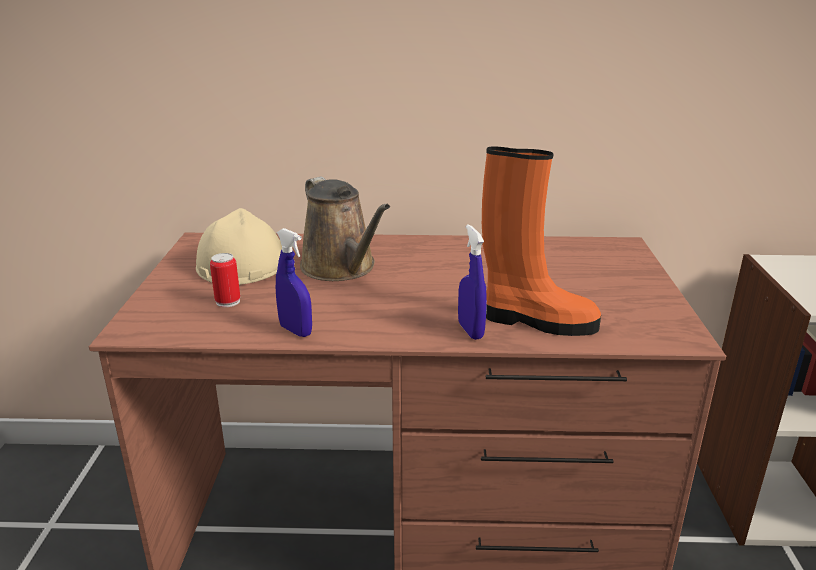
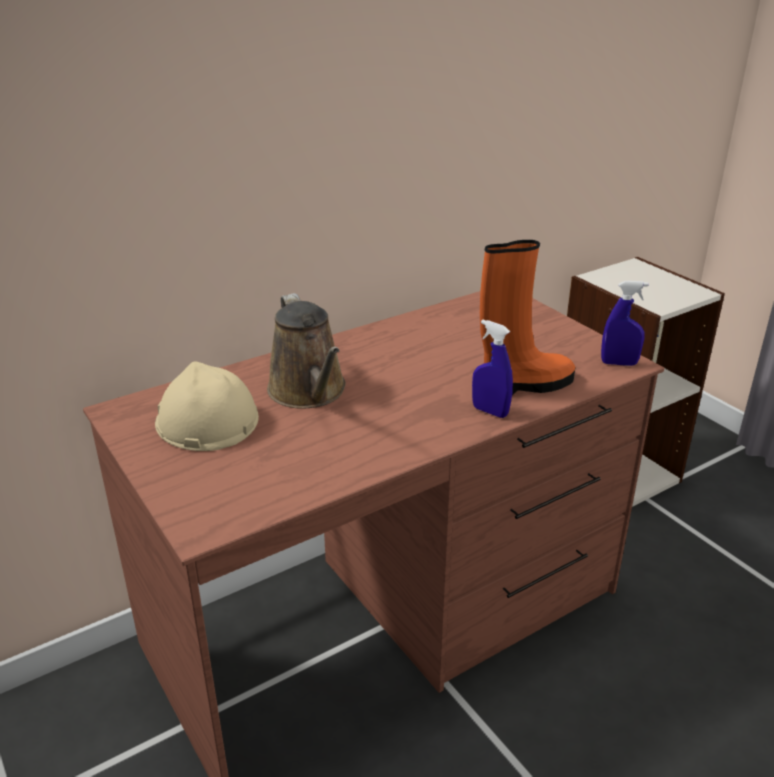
camera: 35 degrees left, 5 degrees up
(228, 301) = (253, 463): can -> none
(296, 330) = (356, 466): blue spray bottle -> blue spray bottle (619, 363)
(341, 268) = (309, 392): brown watering can -> brown watering can turned 45 degrees clockwise

